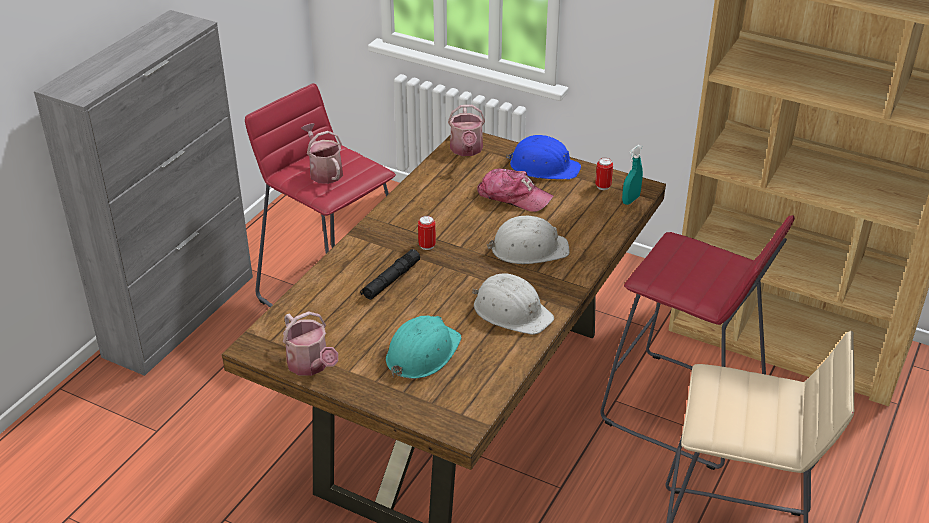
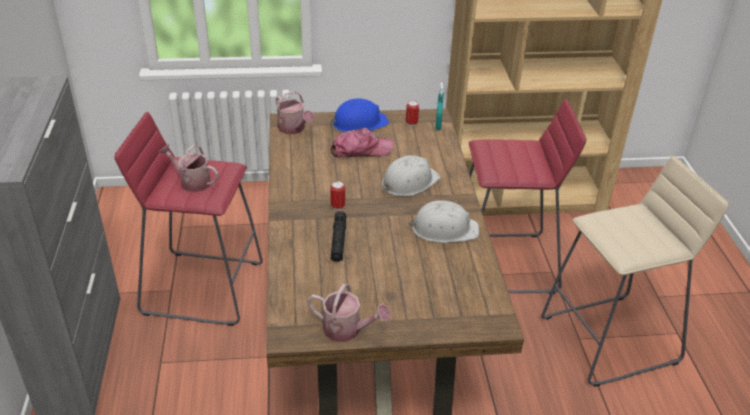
camera: 35 degrees left, 0 degrees up
(422, 353) = (416, 284): turquoise hard hat -> none

